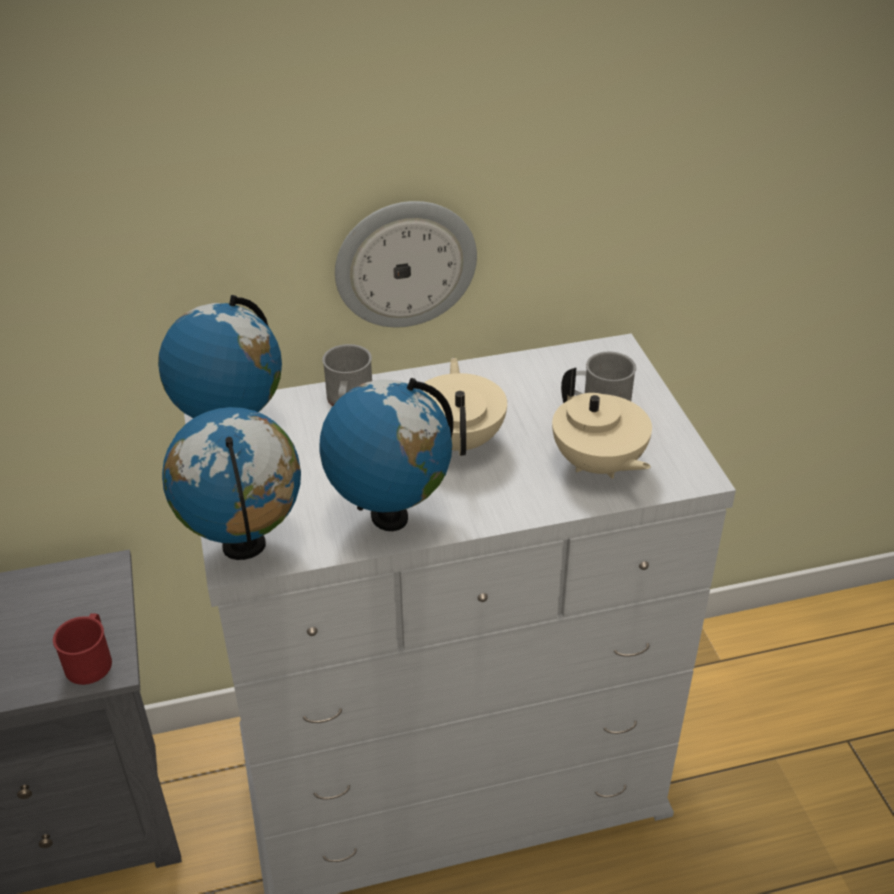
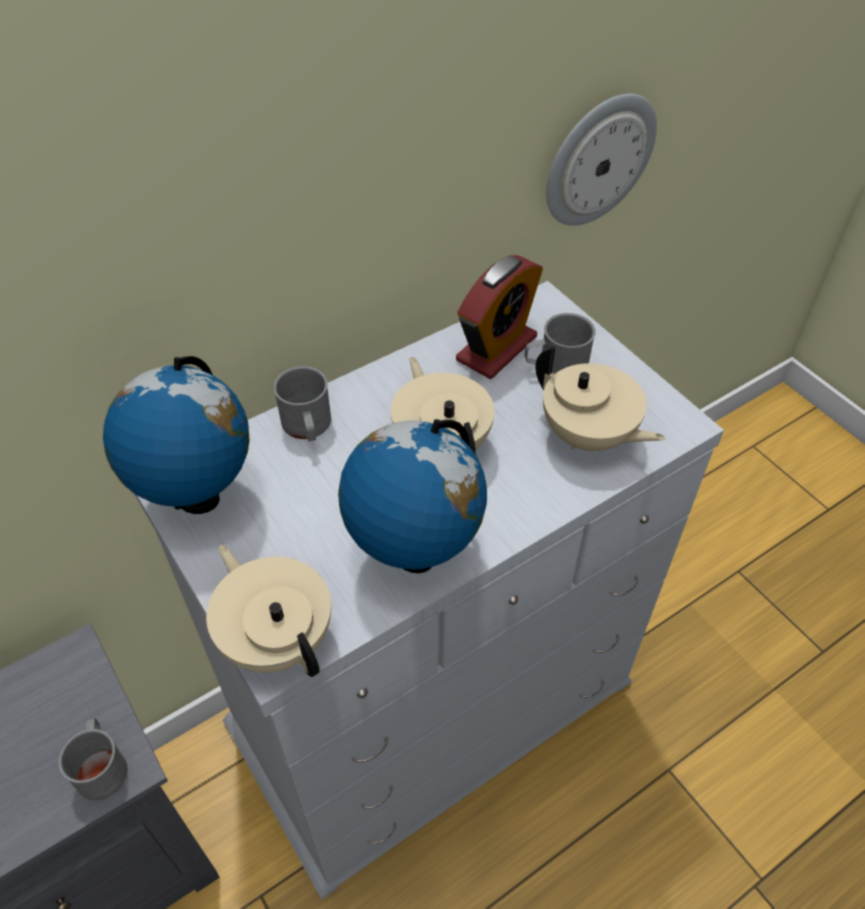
camera: 20 degrees left, 10 degrees up
(91, 660) = (102, 766): red mug -> grey mug
(245, 546) = (277, 637): globe -> beige teapot
(405, 263) = (334, 266): wall clock -> wall clock (598, 160)
(550, 378) = (496, 348): none -> alarm clock

